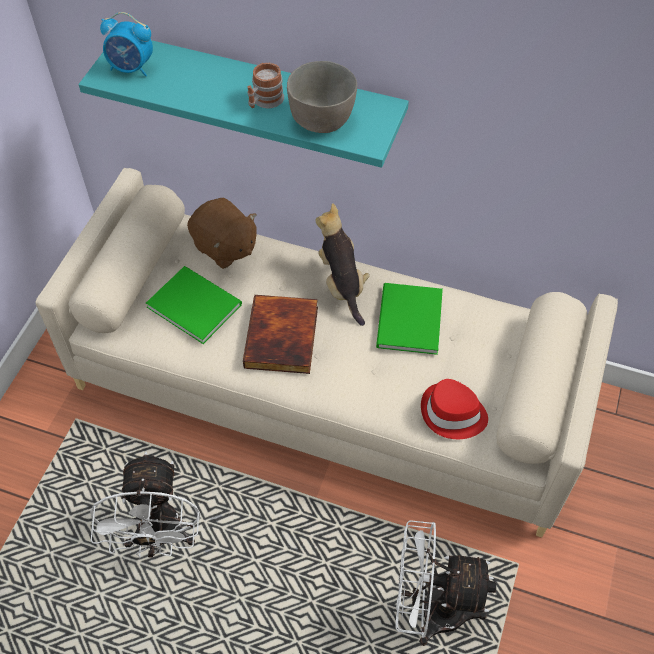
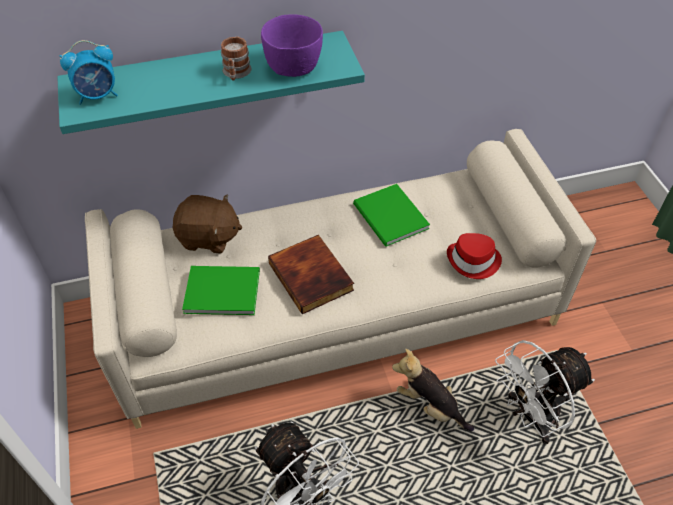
camera: 35 degrees left, 5 degrees down
(322, 120) = (294, 67): grey bowl -> purple bowl
(342, 284) = (322, 218): plush toy -> plush toy (430, 405)

